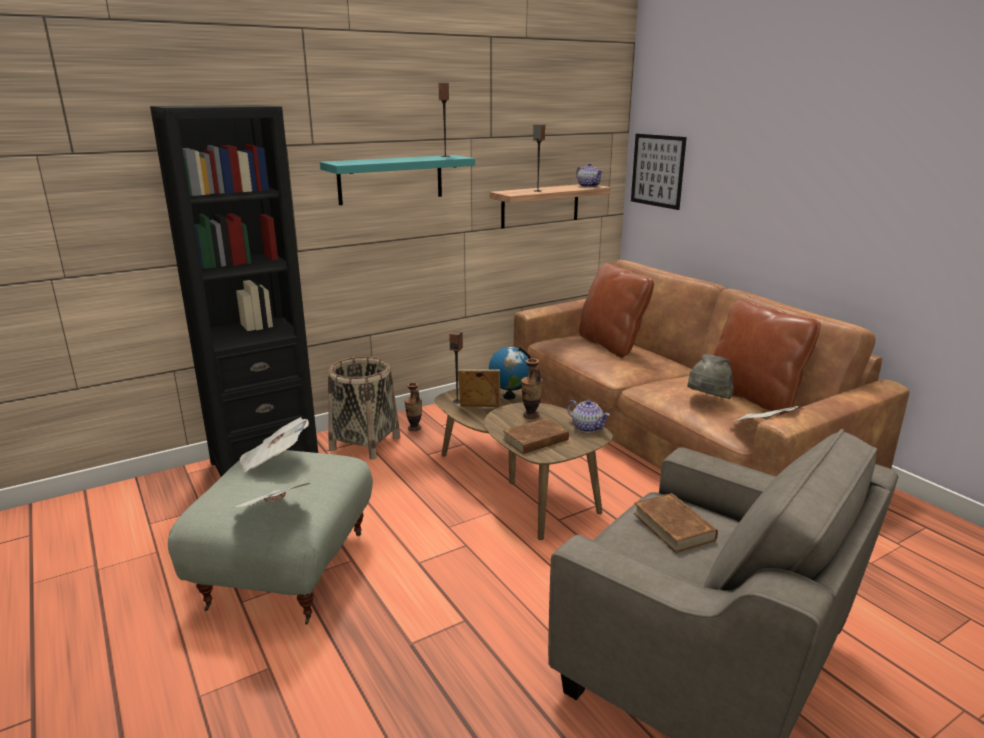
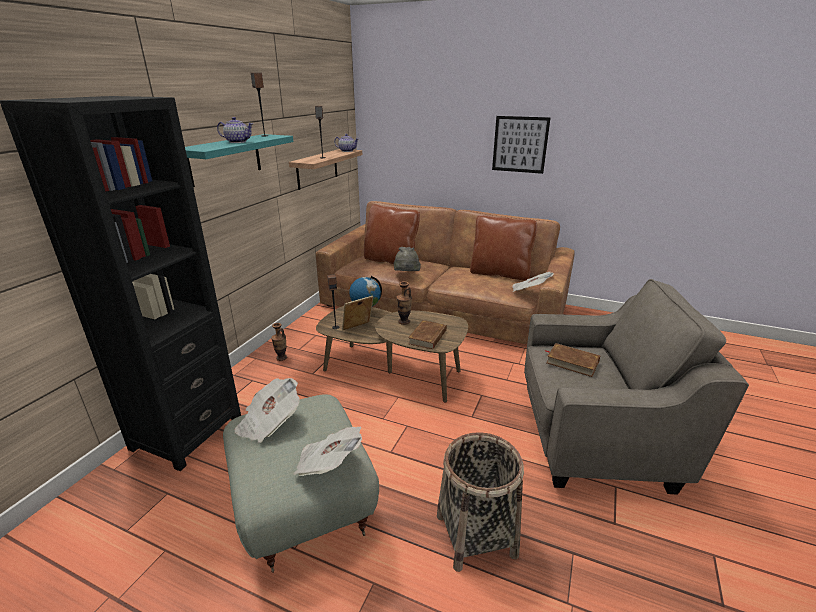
camera: 35 degrees left, 5 degrees up
(365, 443) = (255, 382): basket -> basket (475, 534)
(587, 427) = (445, 319): teapot -> teapot (237, 142)
(657, 170) = (384, 136): picture -> picture (520, 144)
(707, 400) = (486, 282): grey hat -> grey hat (406, 275)

